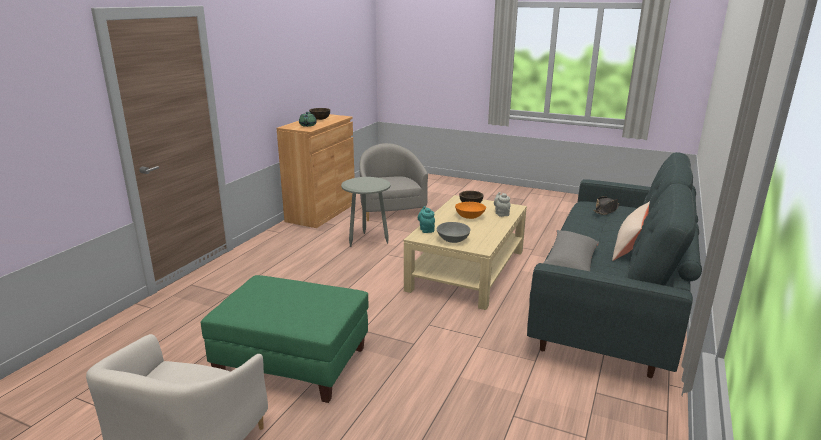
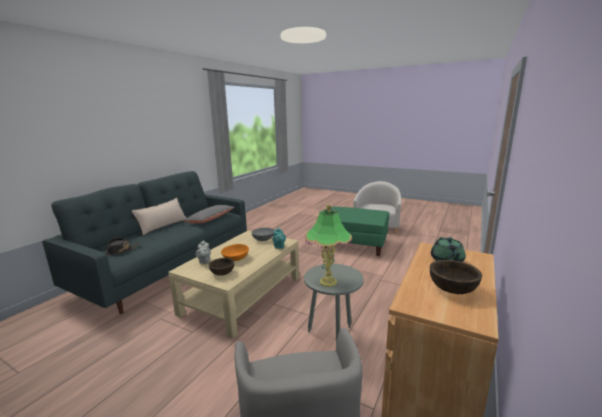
camera: 175 degrees left, 5 degrees down
(370, 179) = (328, 282): none -> table lamp

